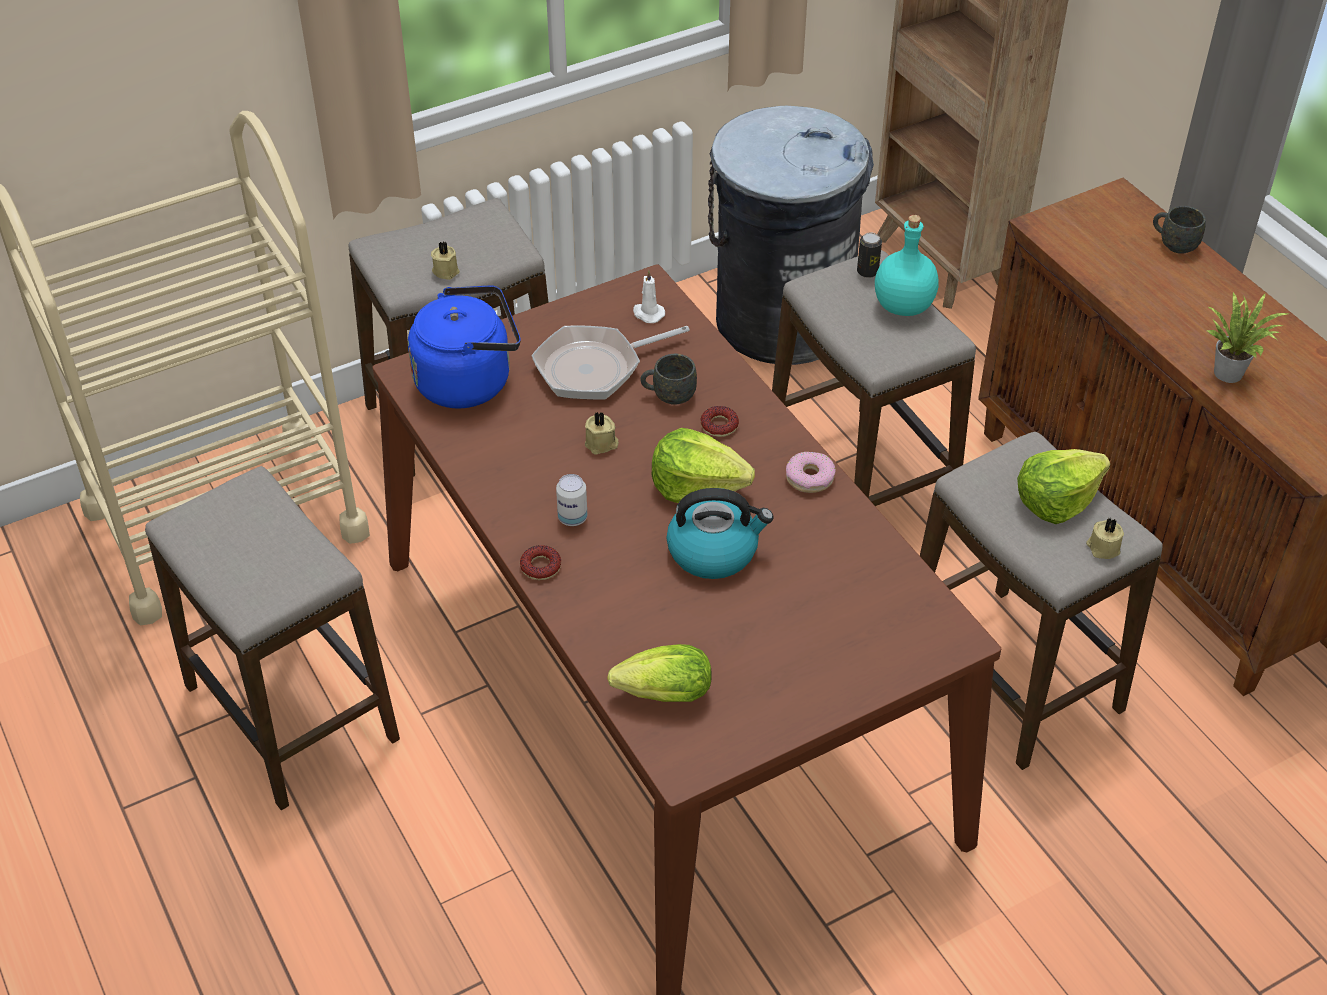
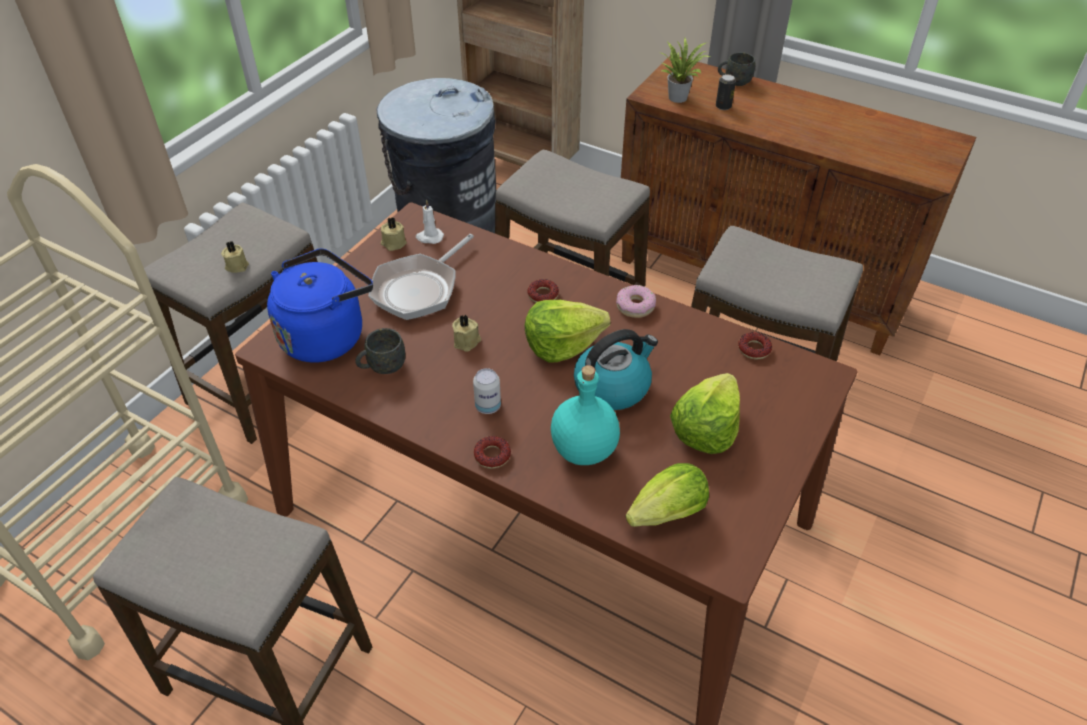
camera: 30 degrees left, 0 degrees up
(668, 395) = (489, 288): grey mug -> grey mug (382, 367)
(867, 272) = (546, 165): can -> can (723, 106)
(902, 578) = (754, 349): none -> donut
(903, 307) = (585, 179): turquoise bottle -> turquoise bottle (584, 451)
(1056, 500) = (781, 263): lettuce -> lettuce (705, 429)
(1102, 548) = (835, 281): beige candle -> beige candle (393, 243)
(1231, 372) = (833, 141): potted plant -> potted plant (678, 96)

